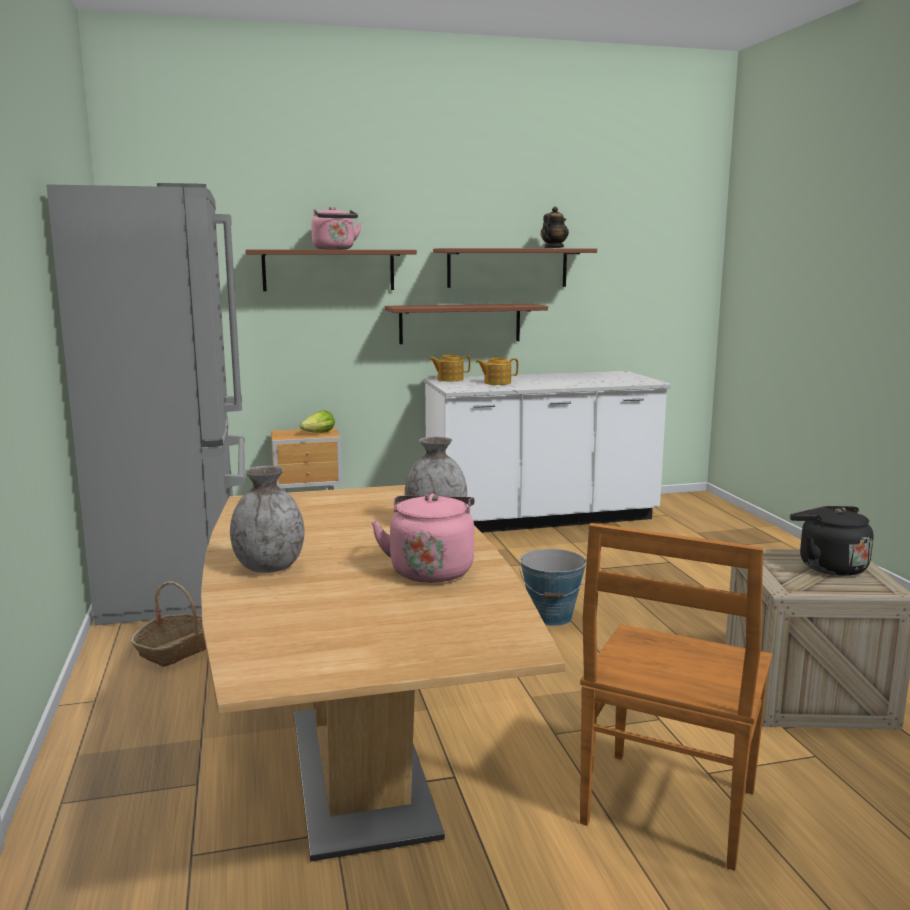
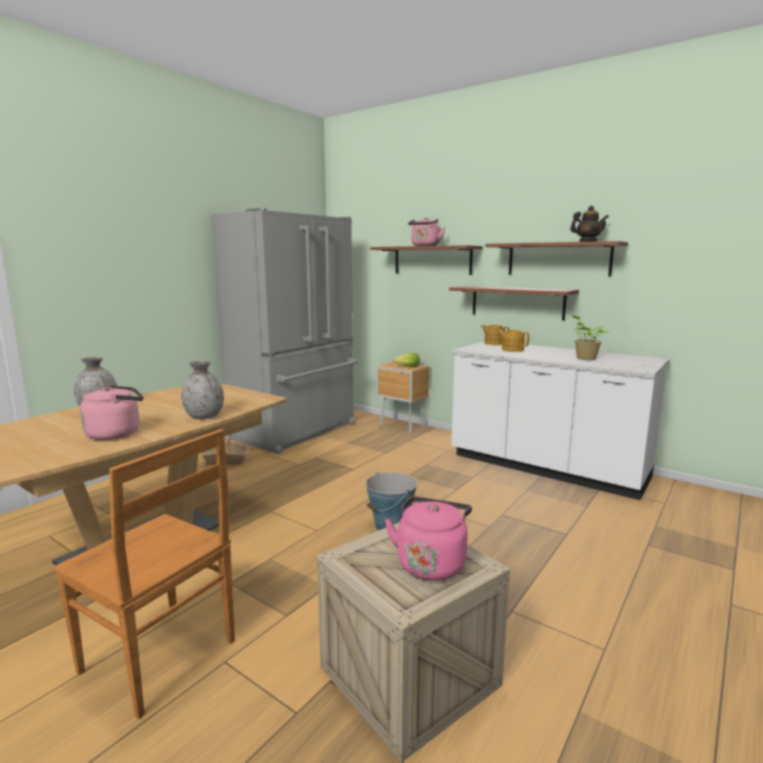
camera: 50 degrees right, 0 degrees up
(581, 380) = (584, 358): none -> potted plant
(667, 810) = (161, 658): brown chair -> brown chair turned 135 degrees counterclockwise
(828, 566) = (431, 563): black kettle -> pink kettle

